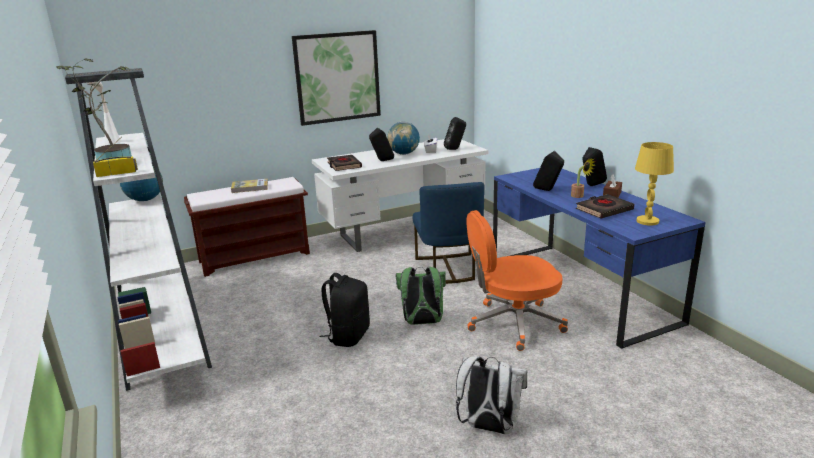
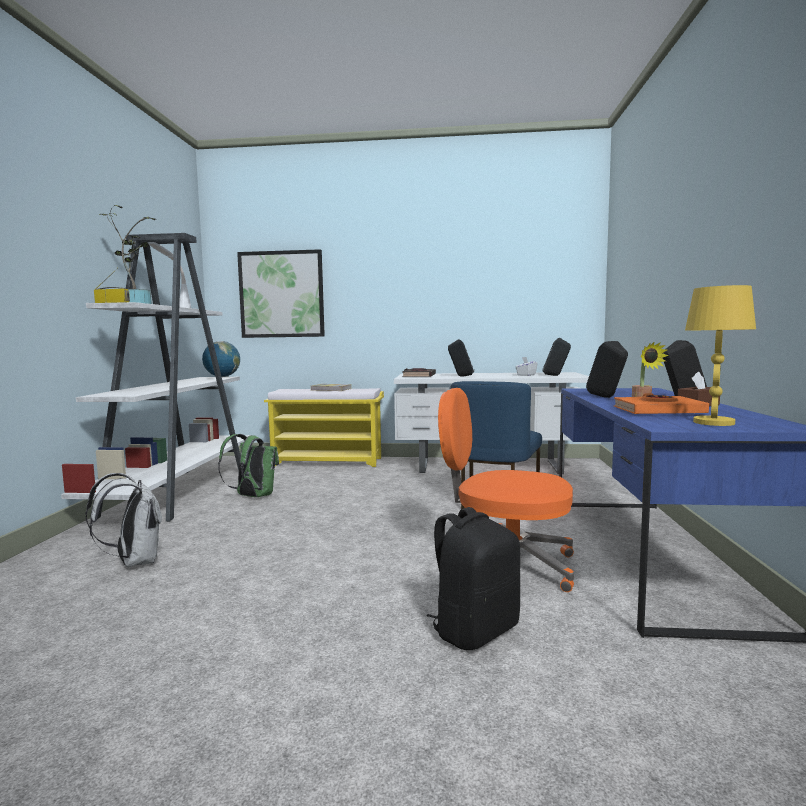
camera: 30 degrees right, 15 degrees down
(255, 257) = (328, 461): brown bench -> yellow bench
(337, 77) = (437, 293): picture -> picture (281, 294)
(348, 336) = (310, 529): black backpack -> black backpack (475, 630)
(404, 154) = (493, 375): globe -> none
(422, 322) = (399, 536): green backpack -> green backpack (252, 496)
(489, 427) = (316, 661): white backpack -> white backpack (134, 562)
(604, 210) = (658, 411): black book -> orange book

